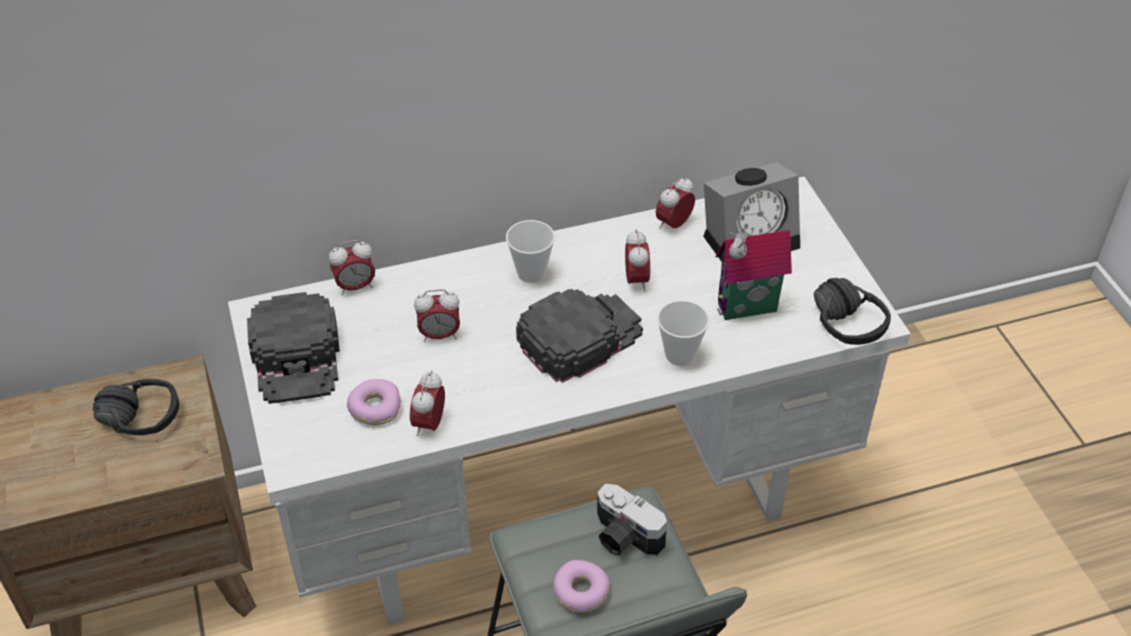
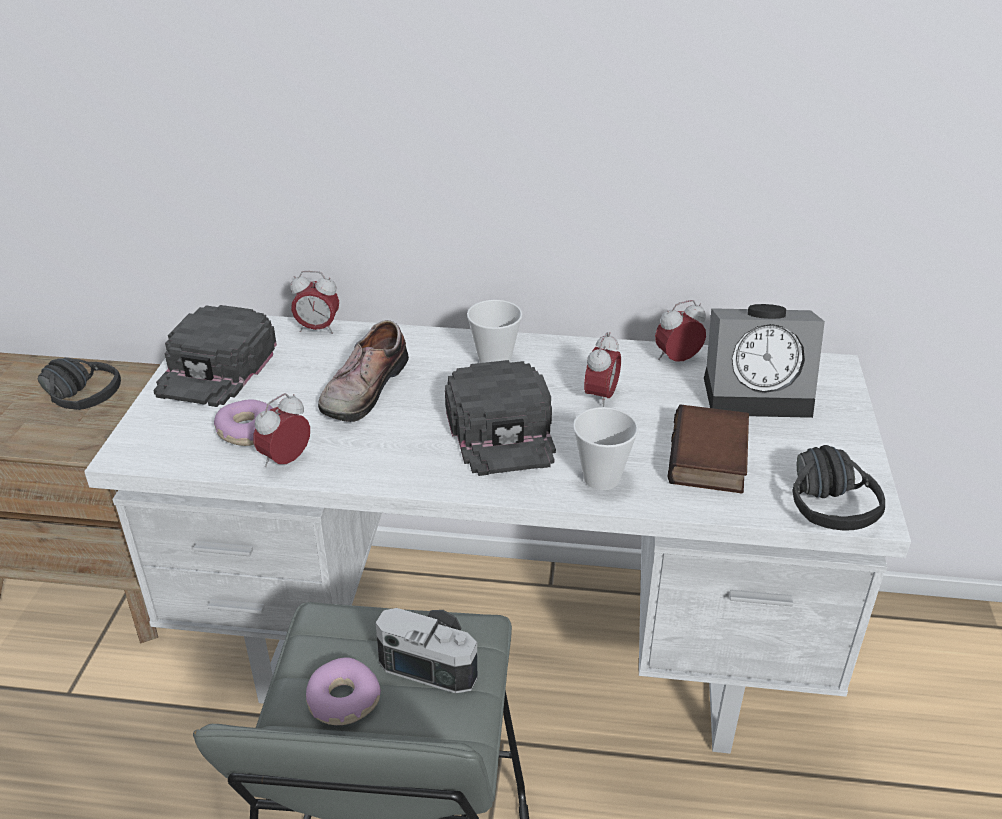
camera: 25 degrees right, 10 degrees down
(439, 335) = (361, 388): alarm clock -> shoe
(579, 337) = (502, 429): black cap -> black cap turned 90 degrees clockwise
(624, 538) = (433, 660): camera -> camera turned 135 degrees clockwise
(747, 310) = (711, 458): toy house -> book

